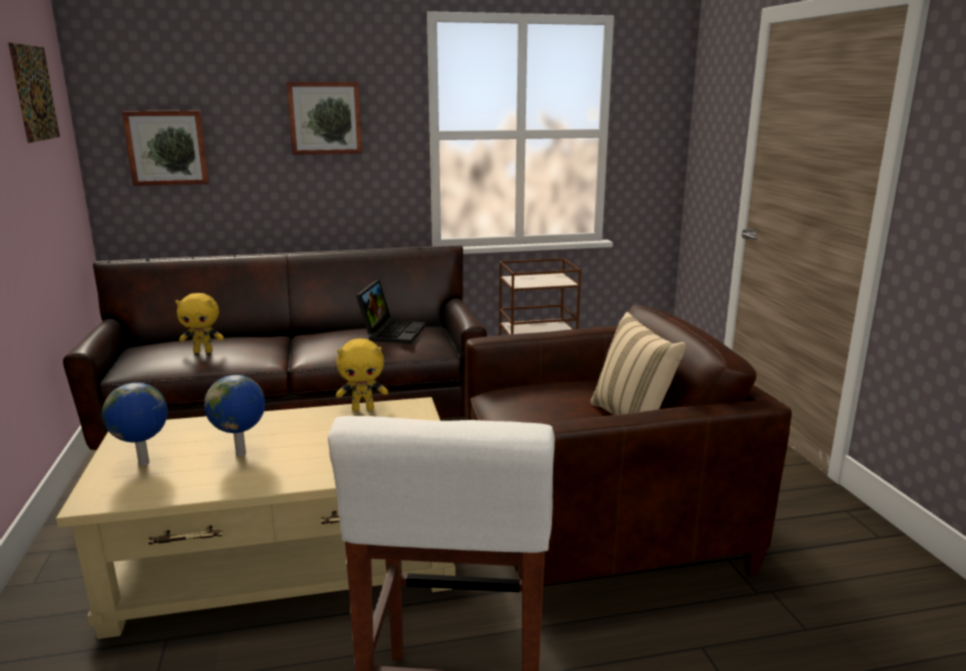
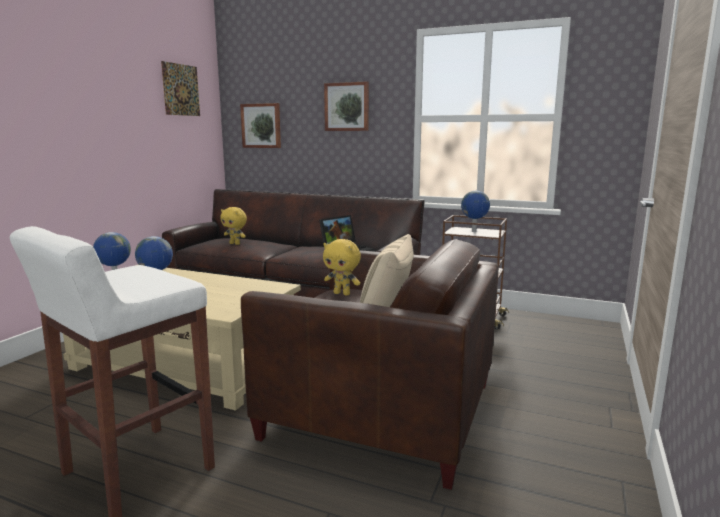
camera: 35 degrees right, 5 degrees down
(363, 409) = (252, 281): yellow plush toy -> yellow plush toy (342, 293)
(539, 280) = (474, 231): none -> globe

